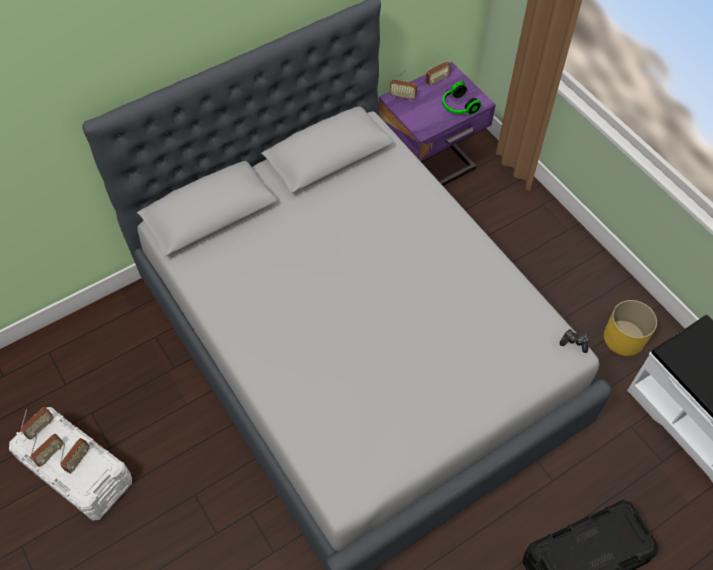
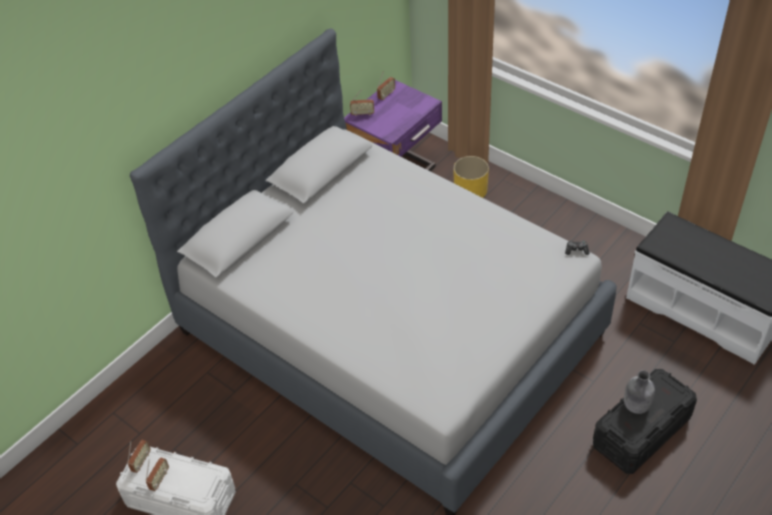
camera: 15 degrees left, 10 degrees down
(78, 460) = (187, 476): radio -> none
(458, 107) = (411, 110): headphones -> none
(582, 540) = (635, 406): none -> grey bottle
(624, 338) = (608, 260): yellow planter -> yellow planter (470, 190)

